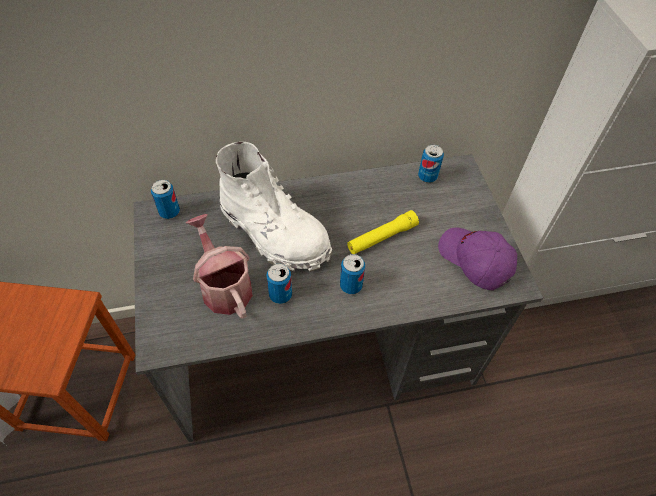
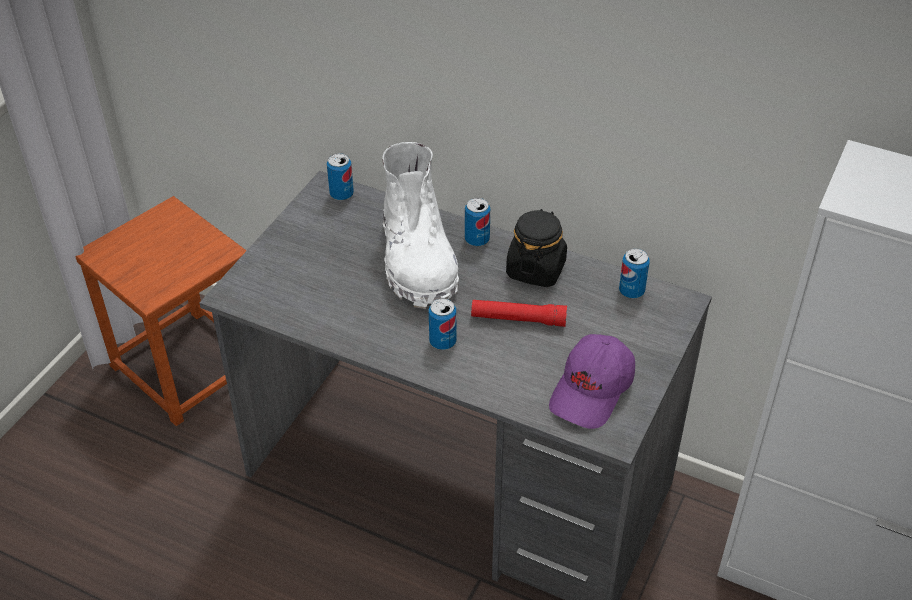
camera: 40 degrees right, 10 degrees down
(224, 286) = (329, 279): watering can -> none
(280, 295) = (370, 313): can -> can (477, 240)
(357, 194) = (536, 269): none -> black jar
(381, 237) = (518, 319): yellow flashlight -> red flashlight
(474, 261) = (592, 391): purple cap -> purple cap turned 150 degrees counterclockwise

